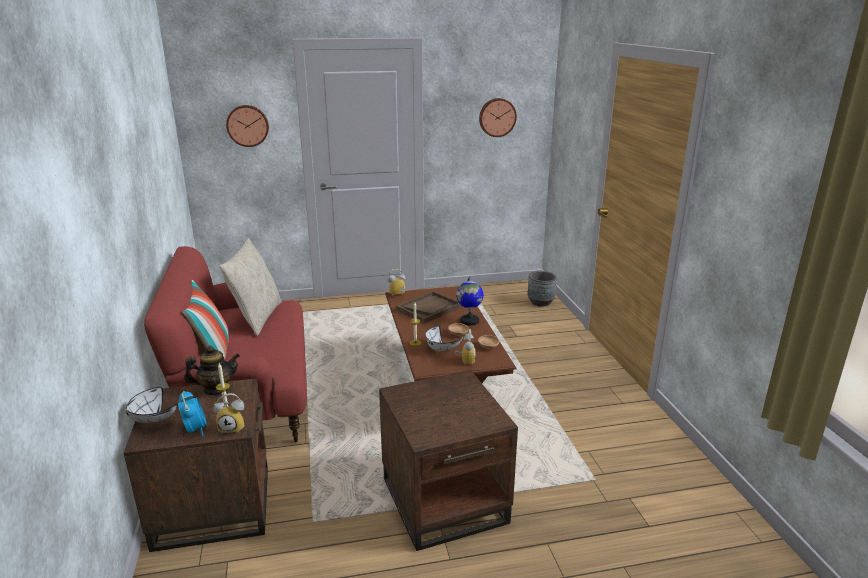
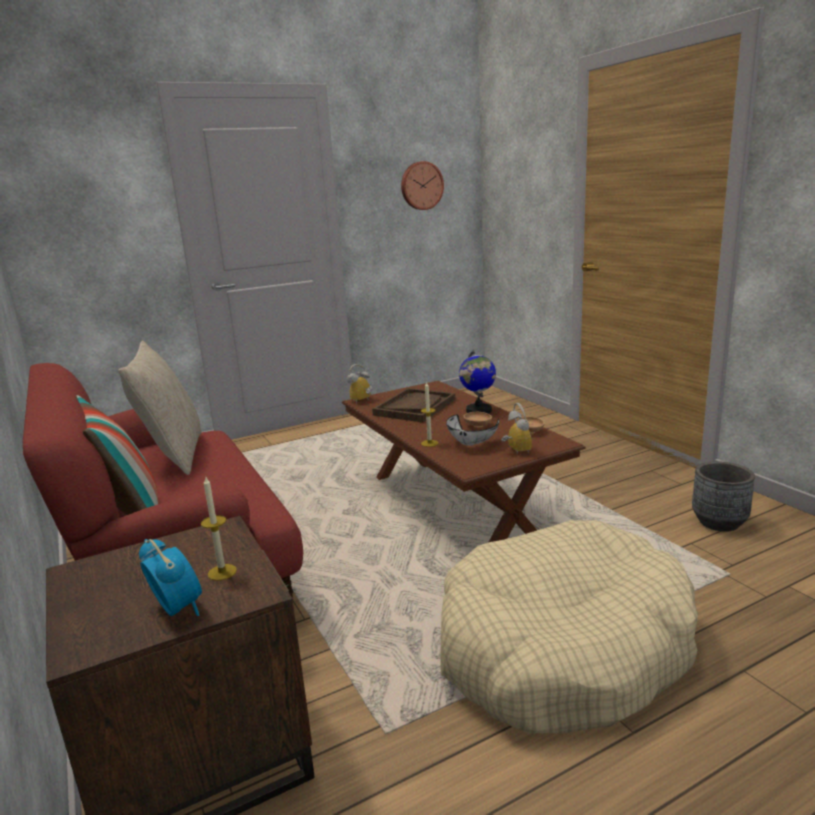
camera: 15 degrees left, 5 degrees down
(152, 420) = (82, 611): white bowl -> none
(216, 389) = (179, 542): teapot -> none
(233, 428) = (248, 591): alarm clock -> none
(247, 125) = (102, 206): wall clock -> none
(445, 500) = (562, 648): brown side table -> beige dog bed
(540, 302) = (503, 404): grey planter -> grey planter (718, 522)

